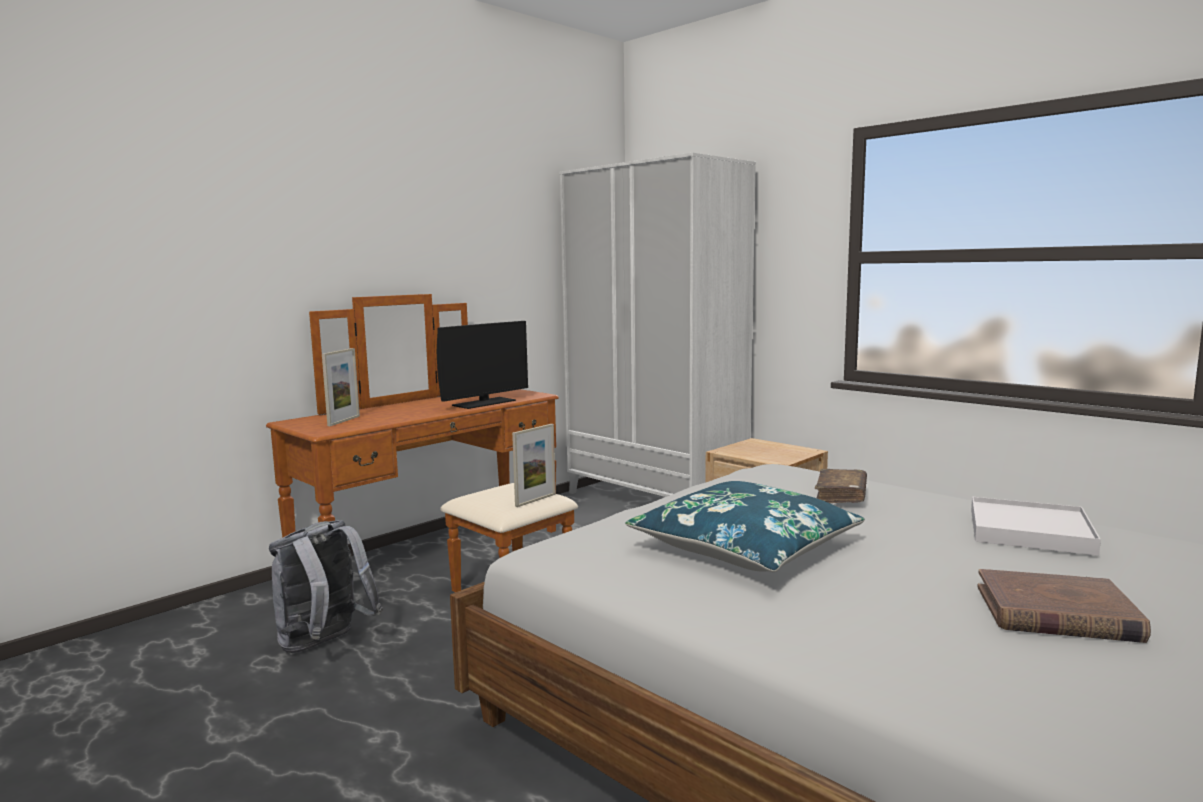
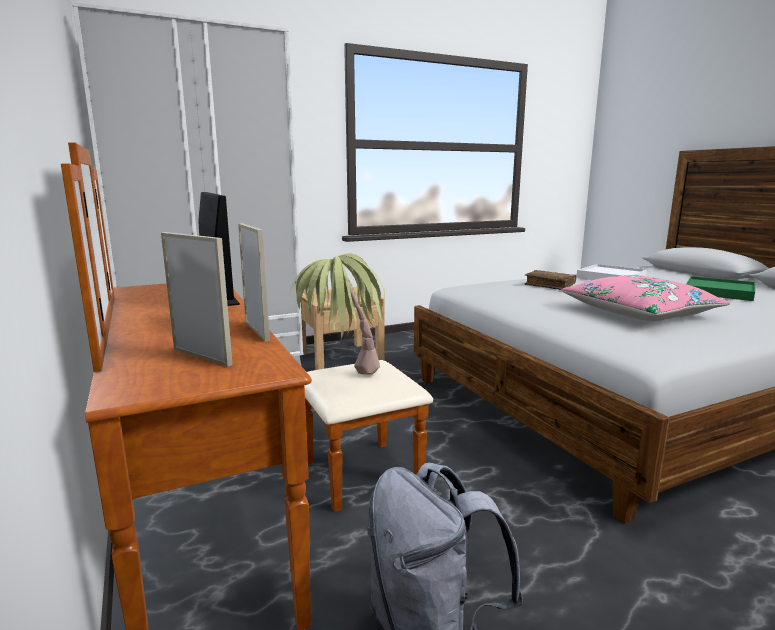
camera: 70 degrees left, 5 degrees up
(495, 491) = (342, 380): none -> potted plant
(535, 500) = (389, 368): picture frame -> picture frame (257, 331)
(745, 547) = (639, 313): blue pillow -> pink pillow
(1056, 613) = (718, 292): brown book -> green tray

